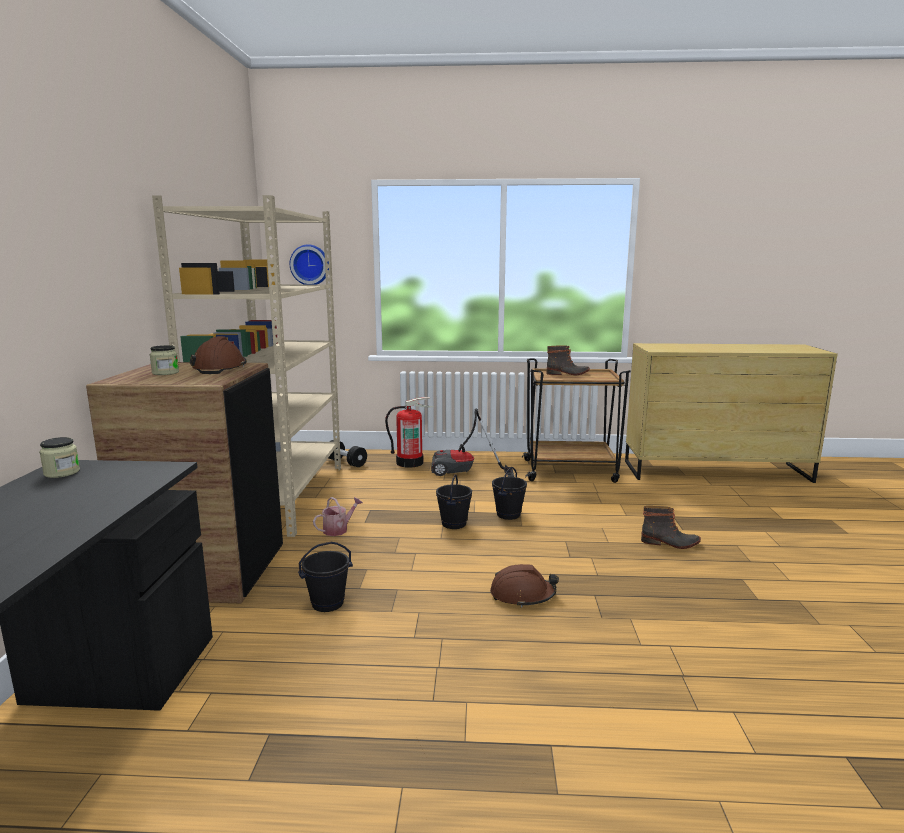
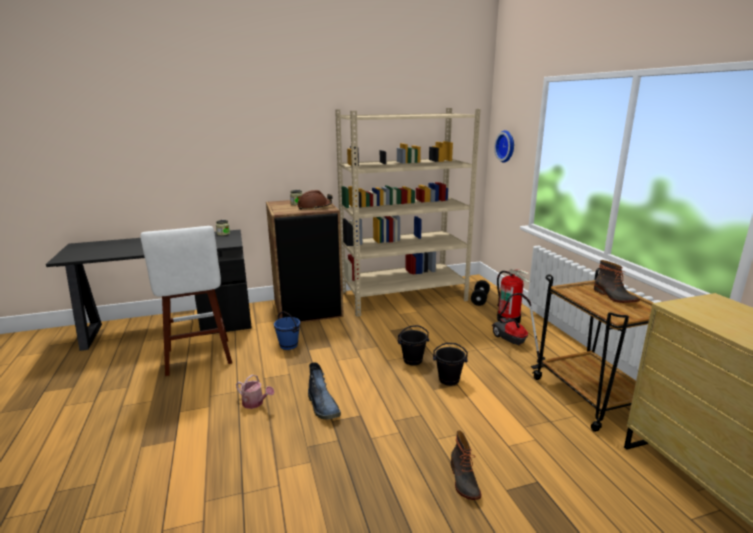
camera: 70 degrees right, 5 degrees up
(273, 715) = (198, 358): none -> white stool
(328, 604) = (288, 345): black bucket -> blue bucket
(338, 529) = (374, 325): watering can -> watering can (255, 403)
(522, 595) = (323, 407): brown hard hat -> boot

